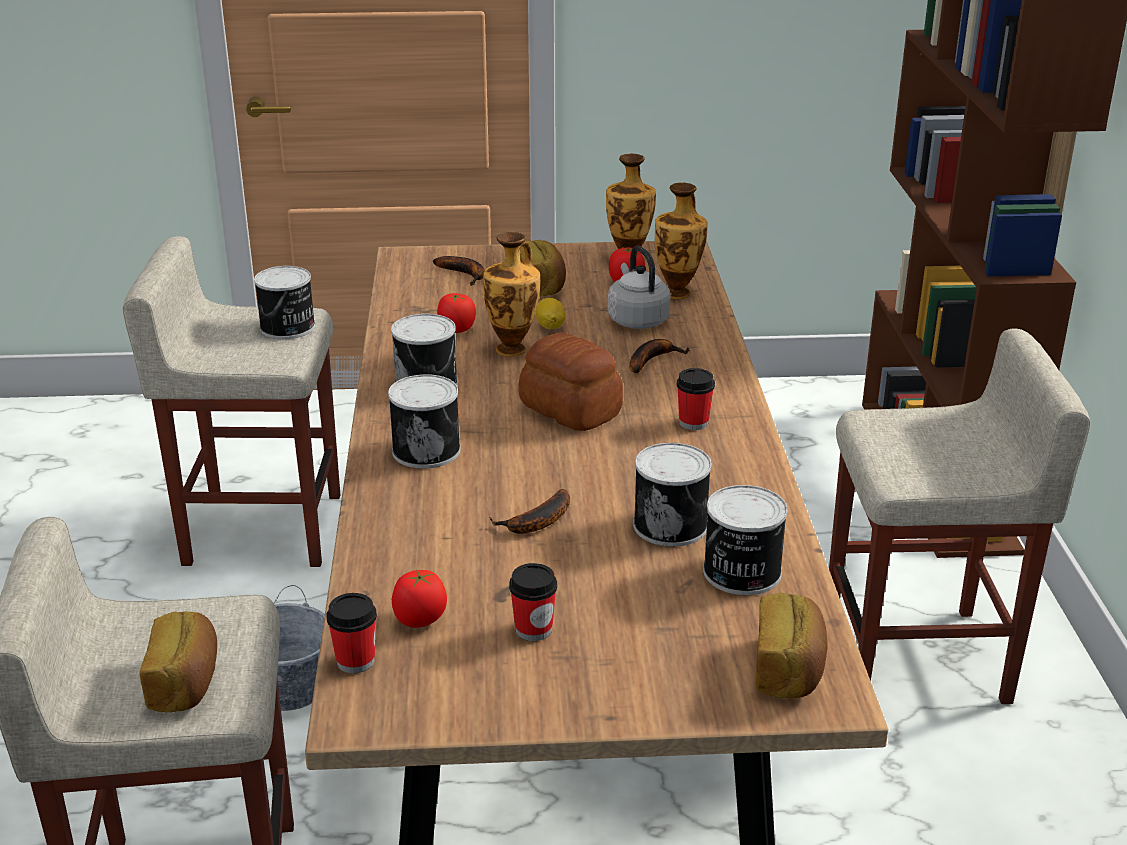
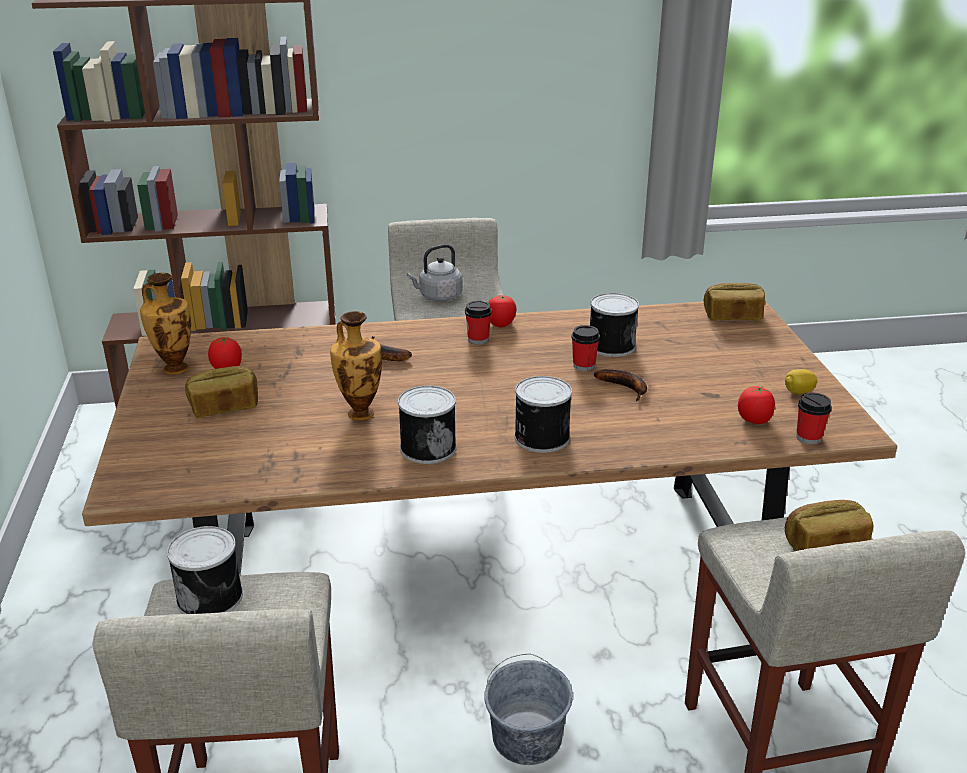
camera: 95 degrees left, 0 degrees up
(456, 330) = (318, 442): tomato -> tomato (501, 324)
(465, 274) = (186, 448): banana -> none
(533, 629) = (741, 383): cup -> cup (584, 366)
(550, 326) = (315, 398): lemon -> lemon (798, 392)
(571, 408) = (464, 383): bread -> none
(636, 319) = (306, 362): grey kettle -> grey kettle (438, 296)
(678, 292) = (255, 346): vase -> none
(741, 573) = (653, 326): can -> none

